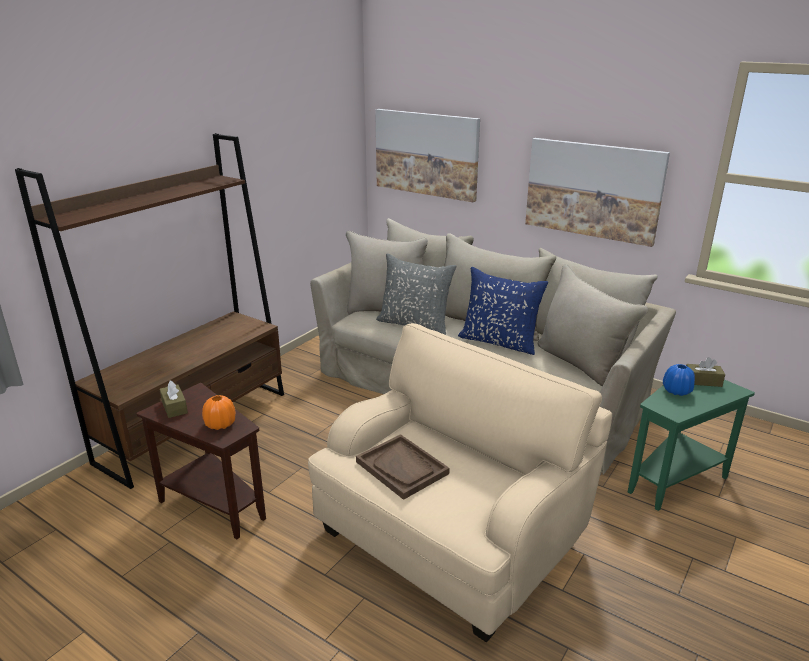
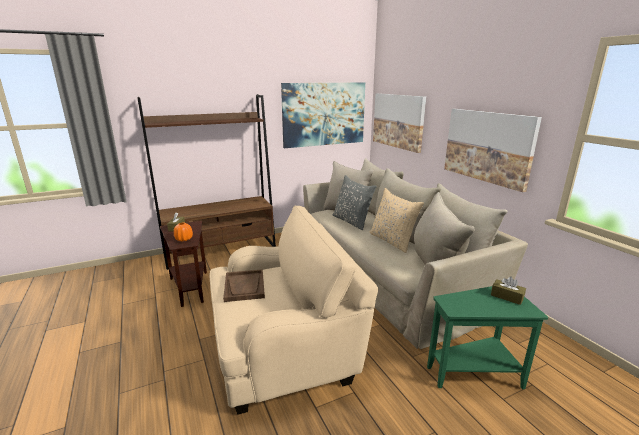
camera: 30 degrees right, 5 degrees down
(307, 152) = (324, 114): none -> picture
(499, 342) = (392, 241): blue pillow -> beige pillow
(676, 391) = (474, 296): blue vase -> none

